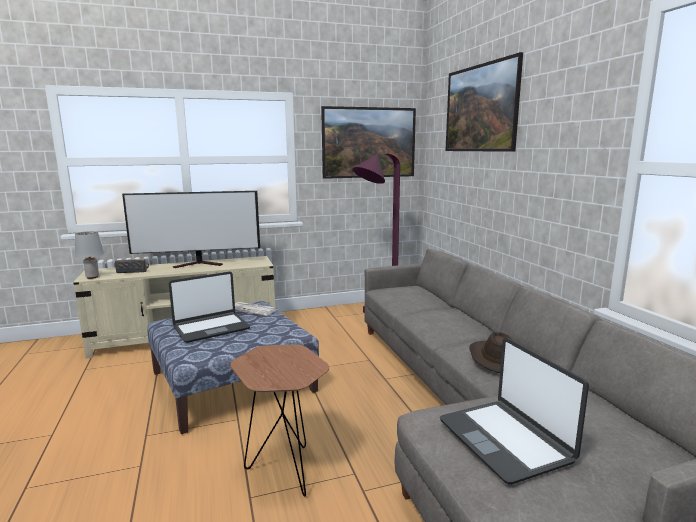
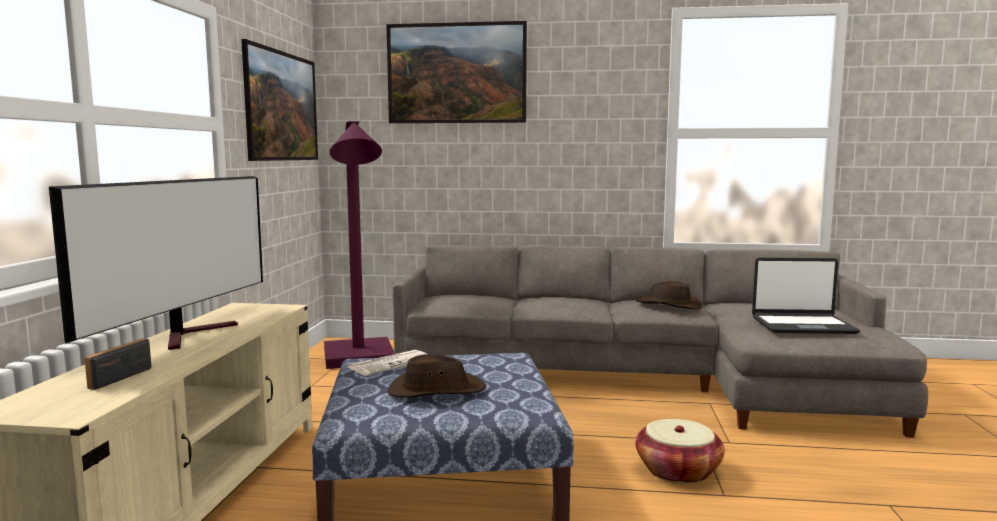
camera: 65 degrees left, 5 degrees down
(92, 277) = (78, 410): grey table lamp -> none
(211, 328) = (436, 390): laptop -> brown hat
(284, 468) = (678, 471): brown side table -> basket

